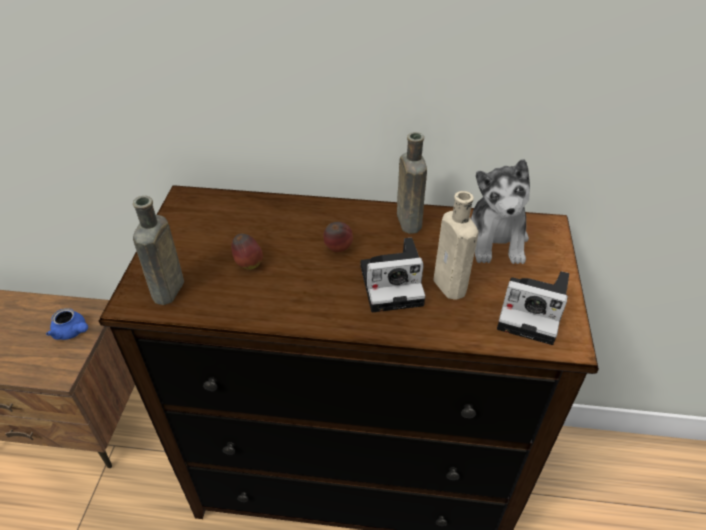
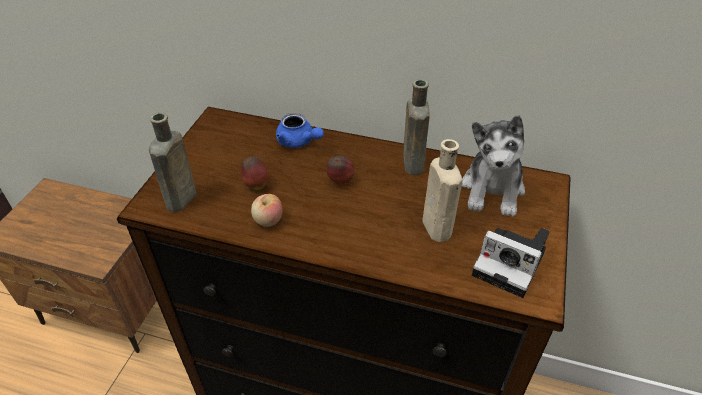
camera: 10 degrees right, 0 degrees up
(72, 332) = (116, 227): blue teapot -> blue teapot (298, 142)
(271, 300) = (268, 220): none -> apple
(394, 284) = (384, 220): camera -> none

